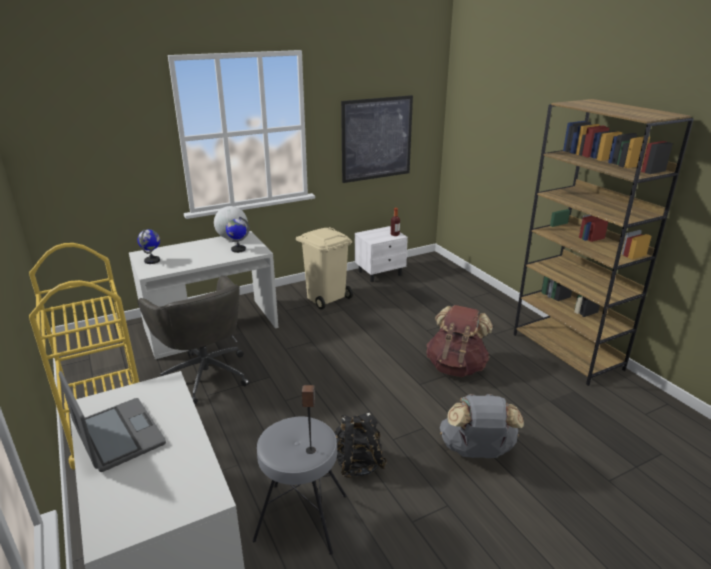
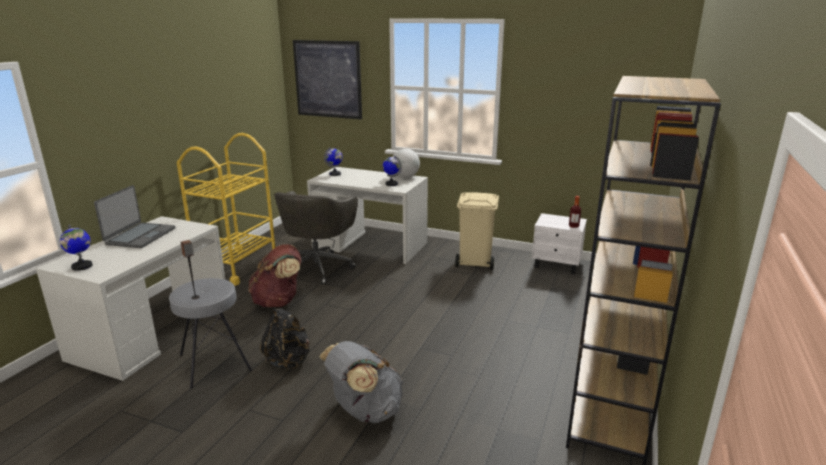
camera: 50 degrees right, 5 degrees down
(151, 511) = (82, 266): none -> globe
(376, 139) = (581, 118): picture -> picture (328, 79)
(456, 366) = (473, 355): brown backpack -> brown backpack (278, 301)

